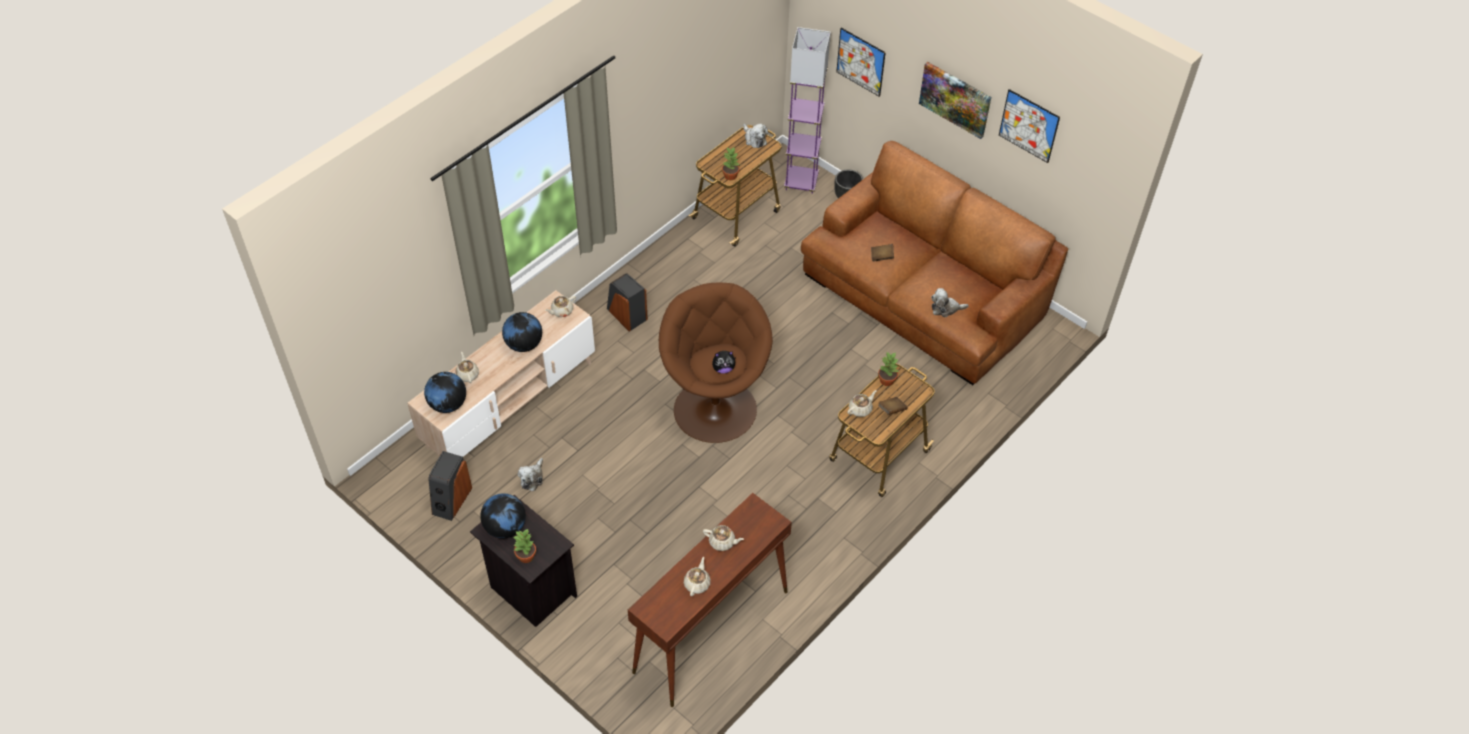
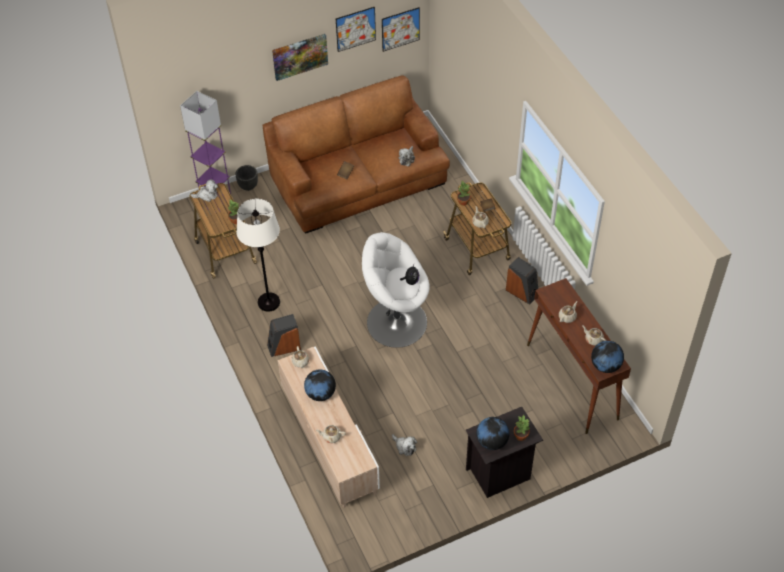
camera: 65 degrees left, 0 degrees up
(448, 404) = (354, 456): globe -> globe (605, 366)
(451, 500) = (400, 503): speaker -> speaker (522, 292)
(683, 279) = (269, 302): none -> white floor lamp
(715, 408) = (395, 322): brown armchair -> white armchair
(860, 62) = (220, 93): picture -> picture (400, 29)

